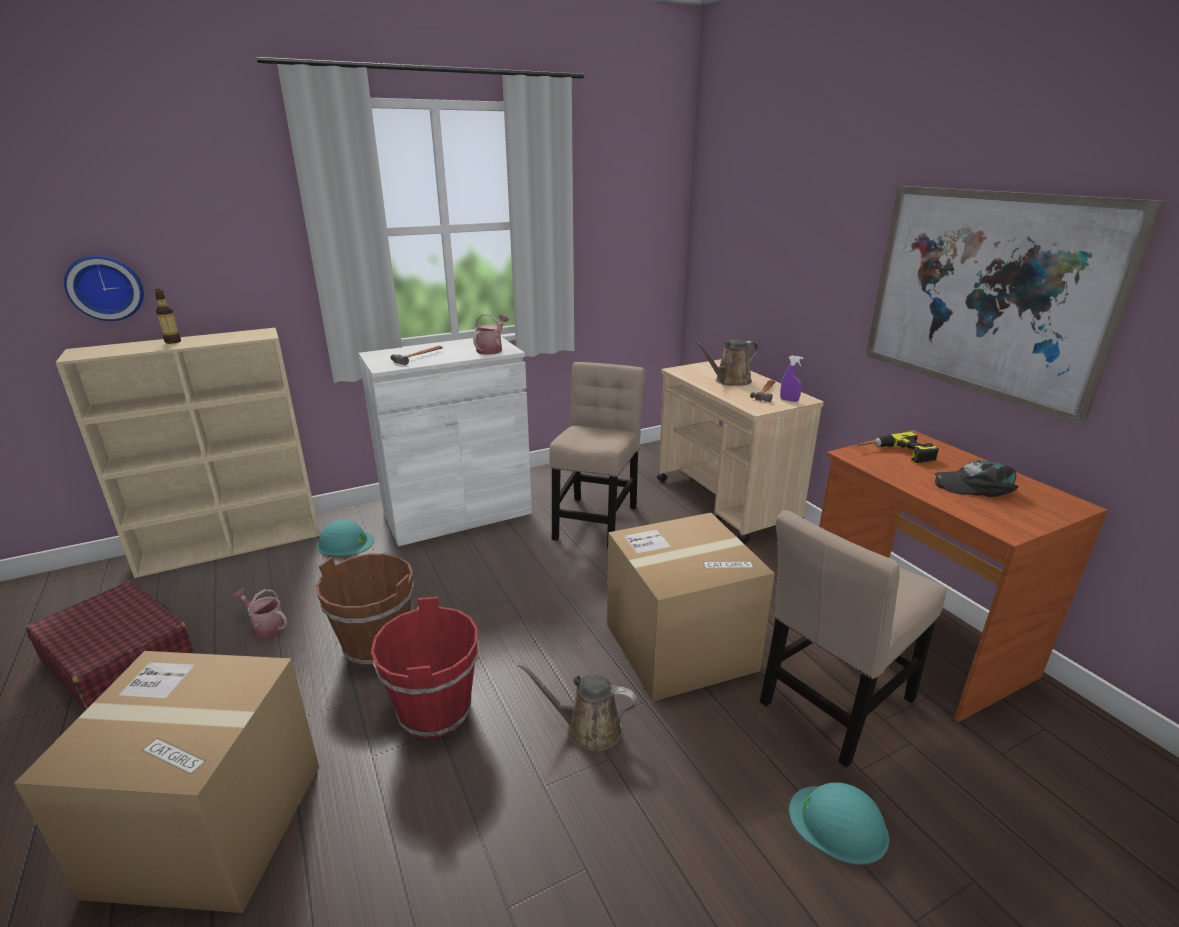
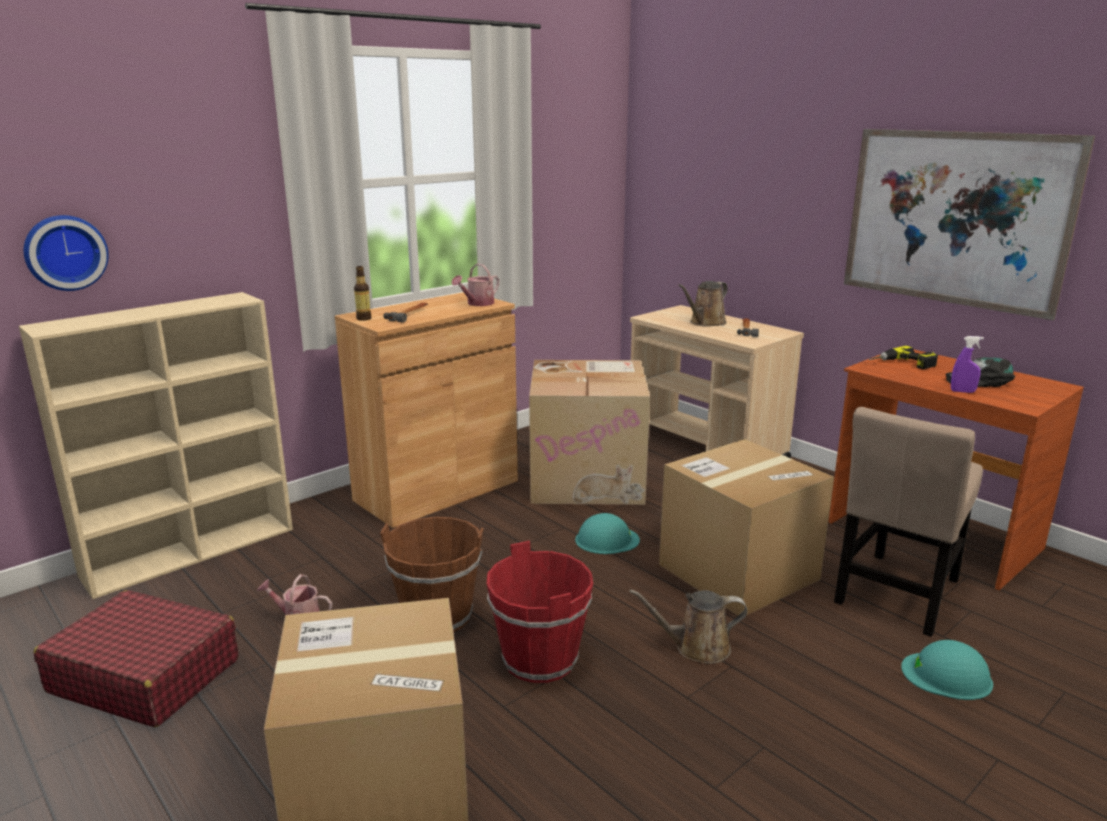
camera: 15 degrees left, 5 degrees down
(173, 342) = (144, 311): bottle -> bottle (363, 318)
(345, 543) = (328, 532): turquoise hard hat -> turquoise hard hat (606, 540)
(457, 513) = (437, 490): white cabinet -> brown cabinet
(491, 349) = (477, 304): watering can -> watering can turned 150 degrees counterclockwise
(596, 519) = (588, 478): beige chair -> cardboard box
(789, 400) = (773, 334): purple spray bottle -> purple spray bottle (962, 391)

